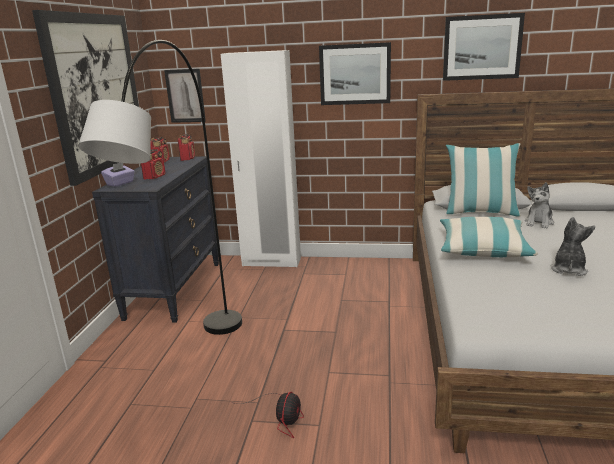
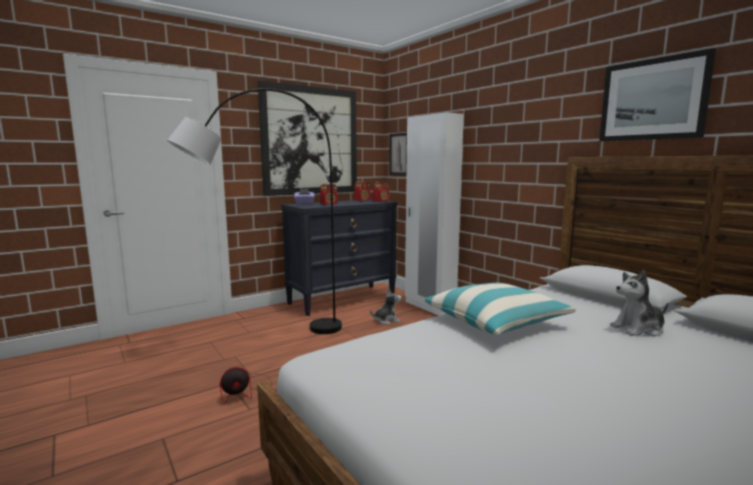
camera: 45 degrees right, 10 degrees down
(355, 74) = (514, 135): picture -> none
(480, 212) = (589, 301): pillow -> none
(568, 269) = (531, 370): plush toy -> plush toy (386, 320)

